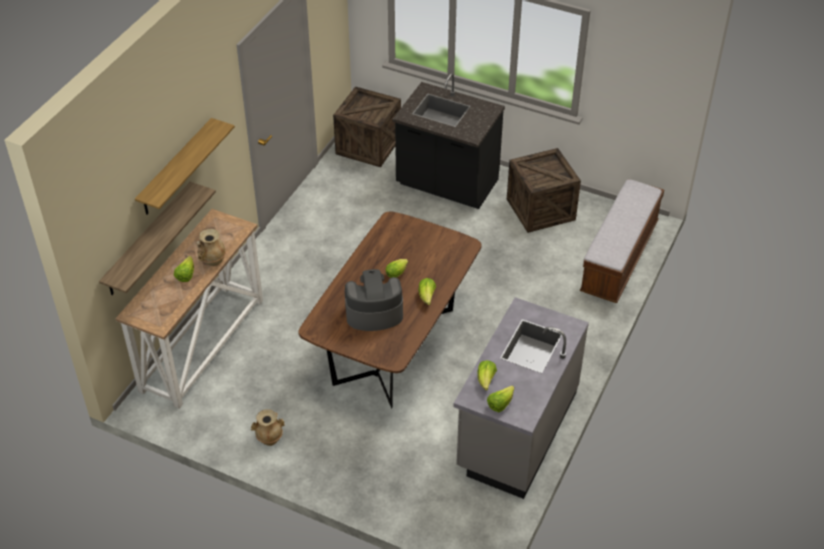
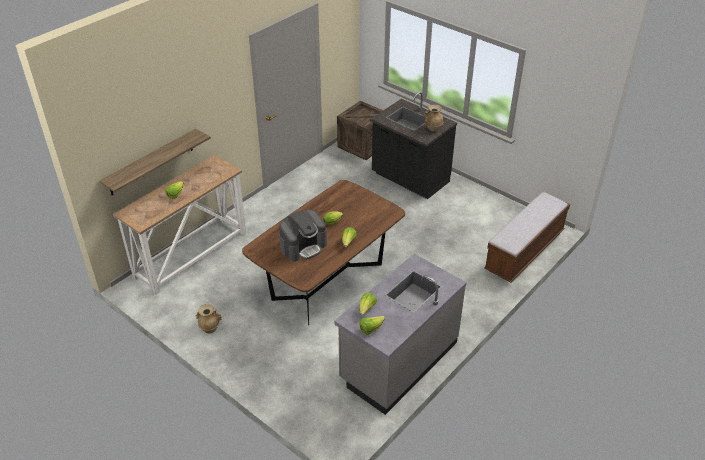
camera: 15 degrees right, 5 degrees down
(176, 168) = (182, 114): shelf -> none
(212, 261) = (198, 188): beige vase -> beige vase (432, 129)
(373, 313) = (303, 246): coffee machine -> coffee machine turned 135 degrees clockwise
(540, 209) = (474, 207): crate -> none

